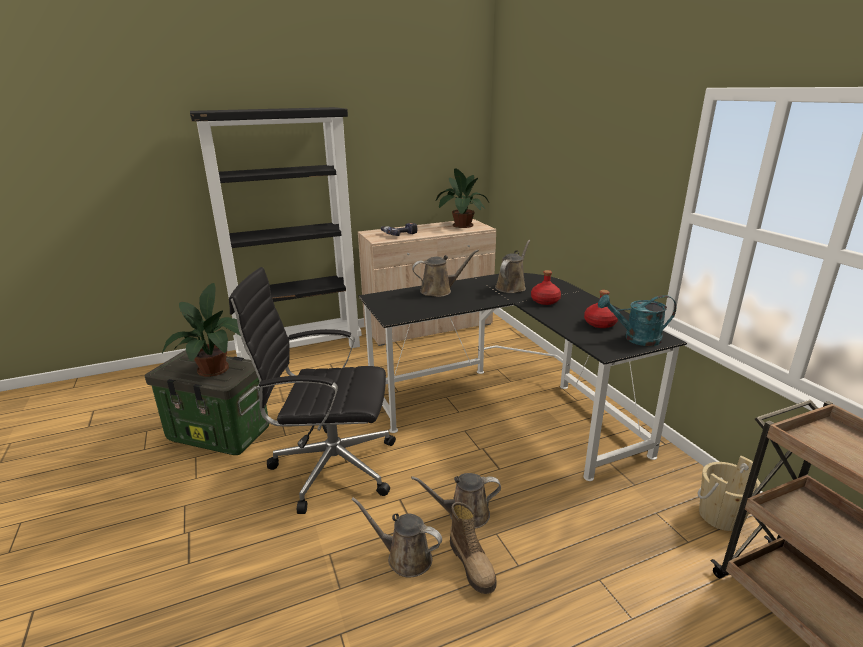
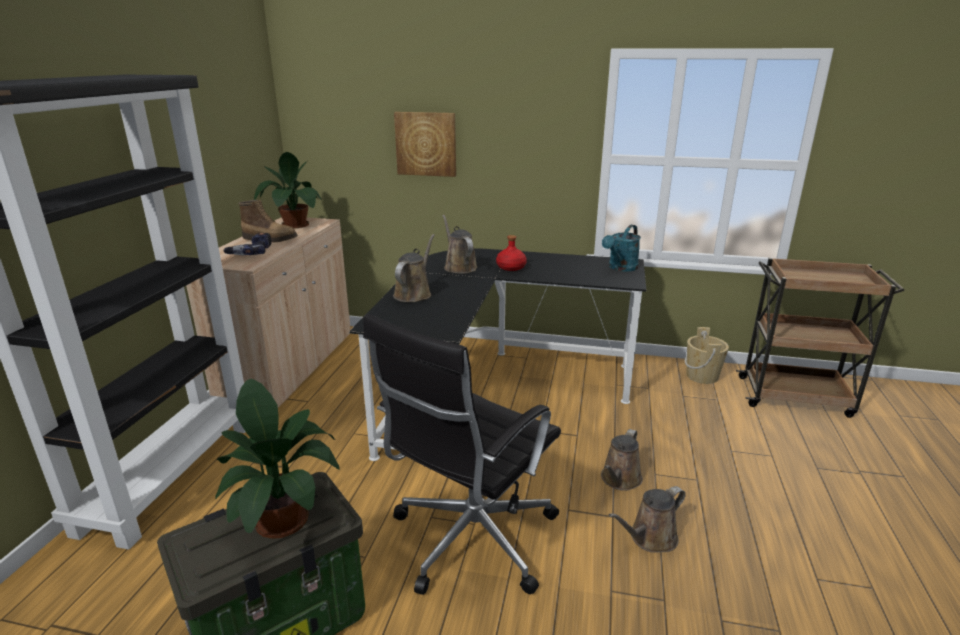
camera: 55 degrees left, 0 degrees up
(473, 564) = (682, 502): boot -> boot (271, 239)
(558, 176) = (426, 144): none -> picture
(599, 323) = (581, 268): red bottle -> none

